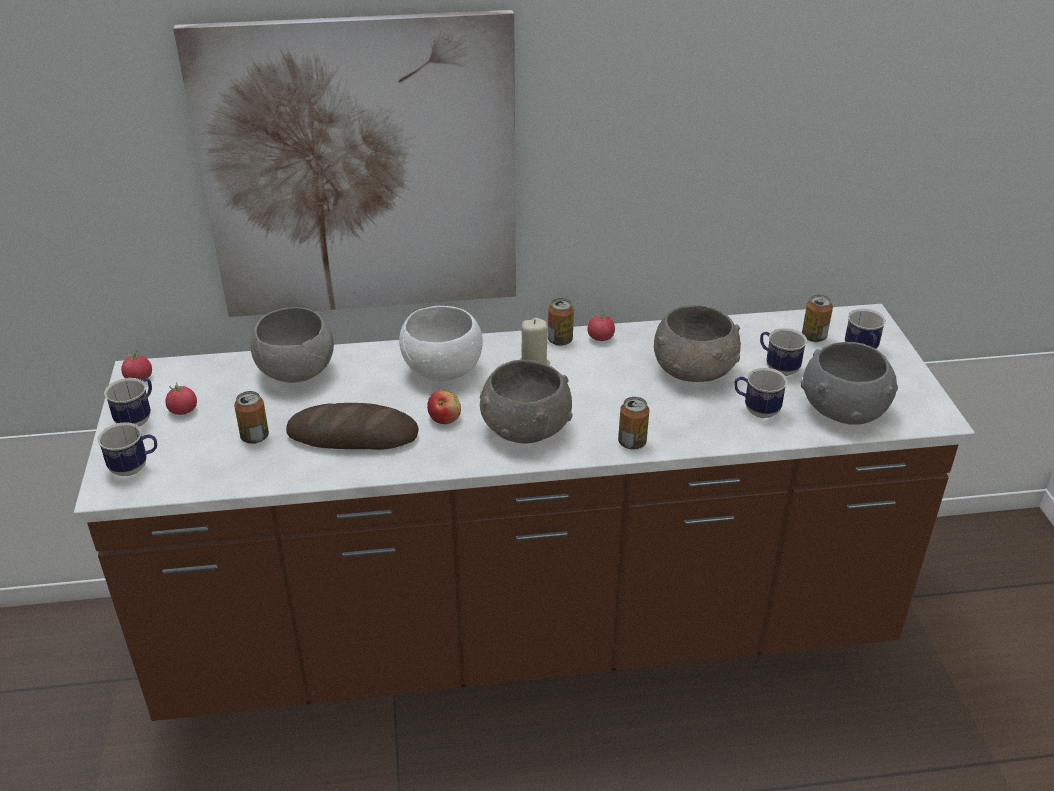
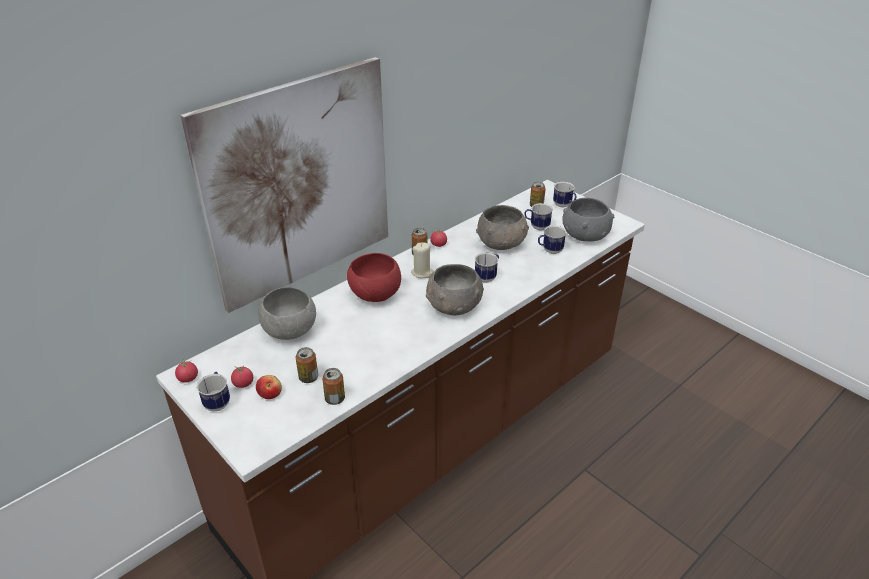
camera: 35 degrees left, 0 degrees up
(135, 467) = (252, 430): mug -> mug (487, 277)
(353, 435) = (366, 350): bread -> none
(443, 371) = (376, 295): white bowl -> red bowl
(445, 418) = (406, 319): apple -> apple (270, 393)
(632, 442) = (512, 290): can -> can (335, 399)

